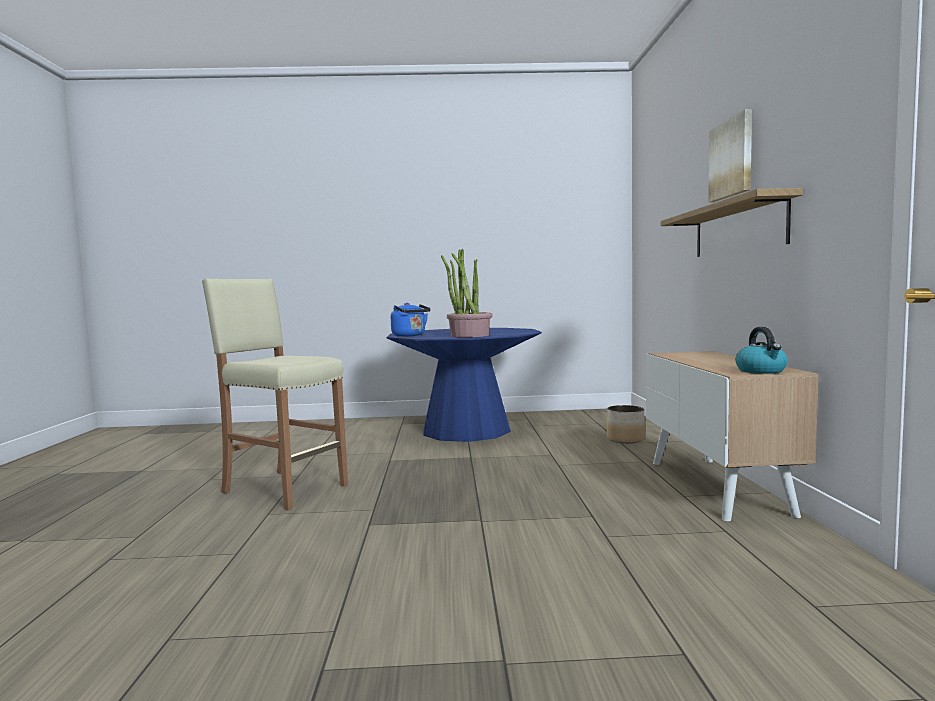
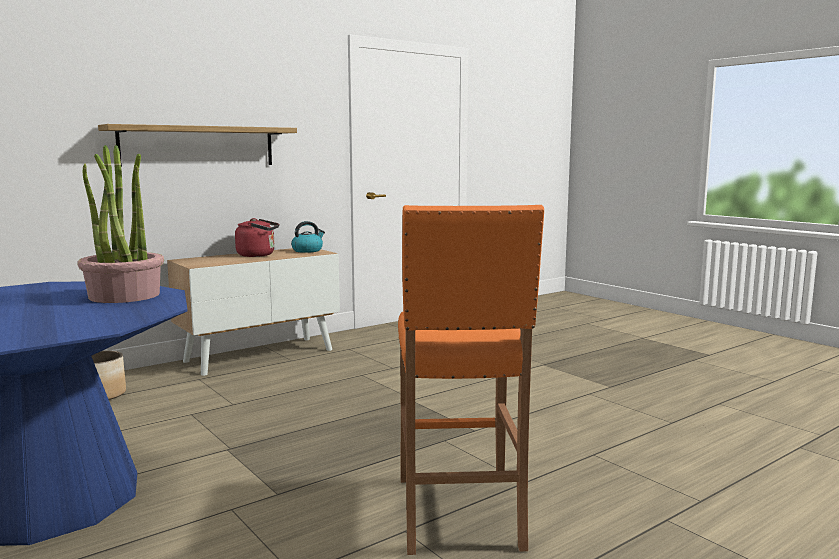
camera: 125 degrees left, 5 degrees up
(284, 489) = (458, 513): beige stool -> orange stool
(410, 336) = (106, 322): blue kettle -> none
(726, 362) = (258, 255): none -> red kettle
(732, 158) = (183, 81): picture -> none

